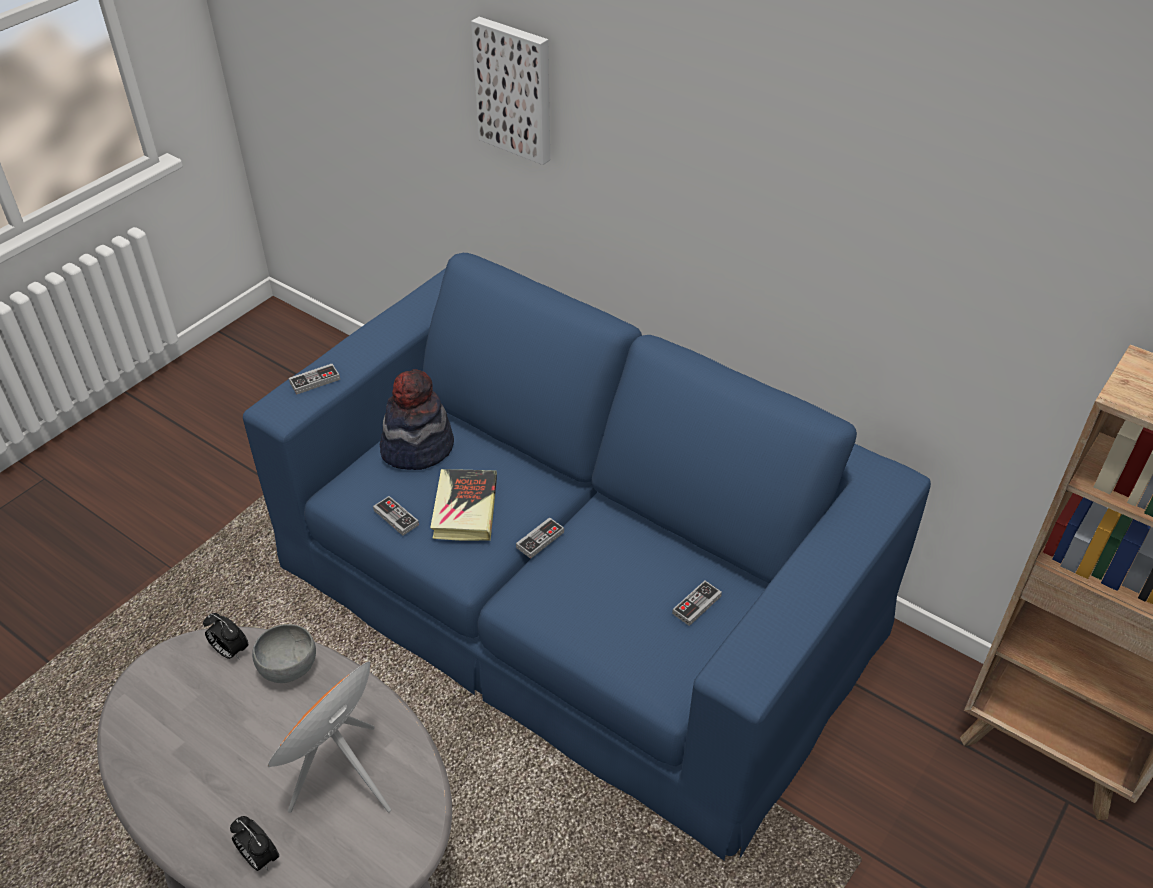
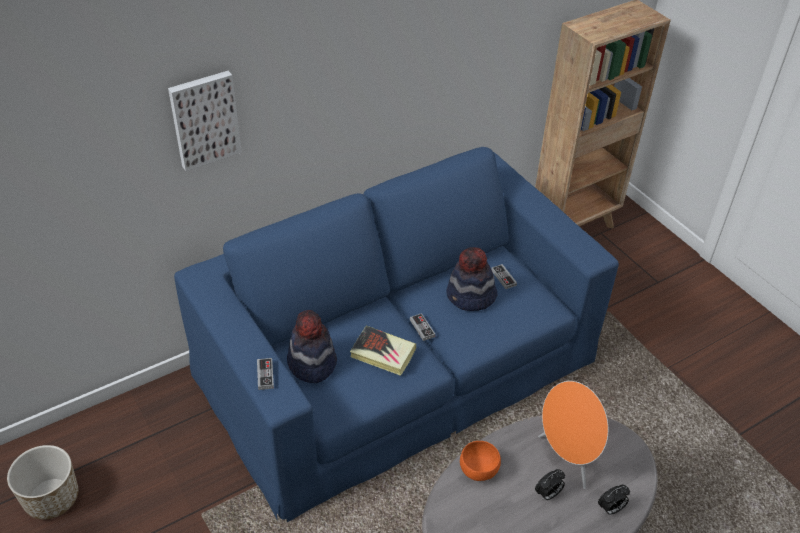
camera: 70 degrees left, 0 degrees up
(230, 651) = (452, 500): alarm clock -> alarm clock (548, 494)
(258, 374) = (52, 498): none -> planter
(288, 667) = (478, 470): grey bowl -> orange bowl
(396, 517) = (370, 390): game controller -> none
(629, 574) = (470, 296): none -> hat

